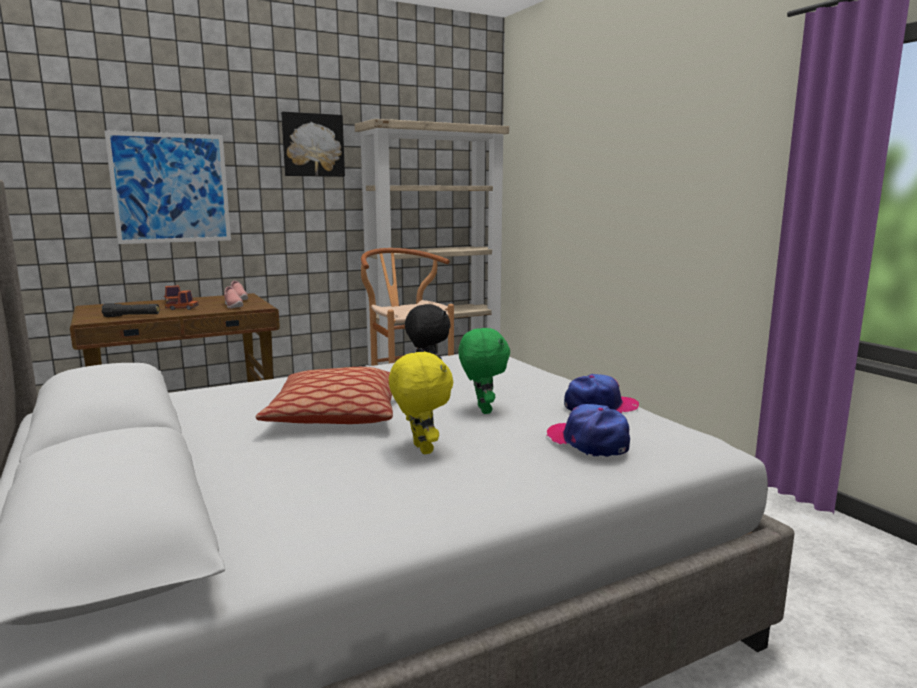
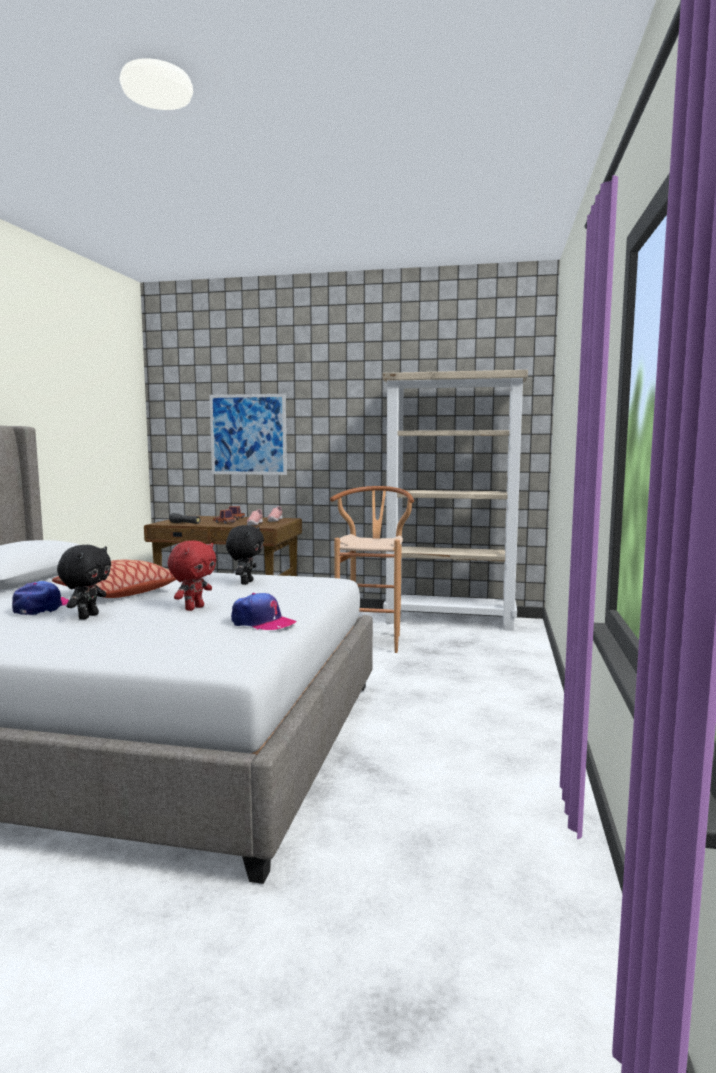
camera: 40 degrees right, 5 degrees down
(313, 145) = (355, 398): picture -> none
(420, 449) = (87, 616): yellow plush toy -> black plush toy
(482, 410) = (194, 608): green plush toy -> red plush toy
(588, 441) = (163, 635): cap -> cap (42, 607)

